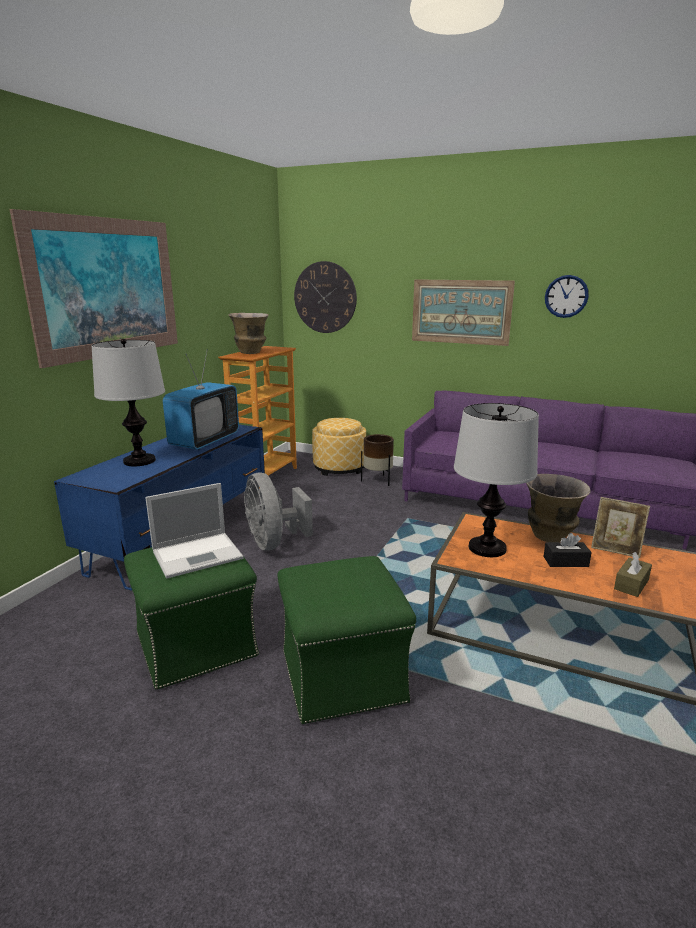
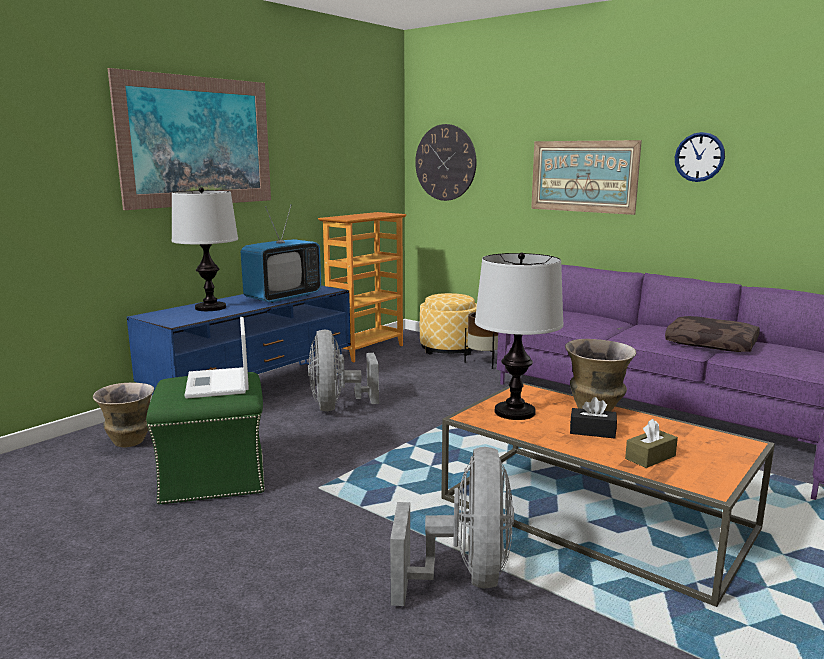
camera: 15 degrees right, 5 degrees down
(199, 554) = (218, 384): laptop -> laptop turned 90 degrees clockwise
(251, 353) = (354, 216): vase -> vase (130, 442)
(342, 675) = (333, 519): green ottoman -> none
(497, 719) = (465, 577): none -> grey fan
(591, 457) = (712, 344): none -> brown pillow
(615, 549) = (663, 428): picture frame -> none

